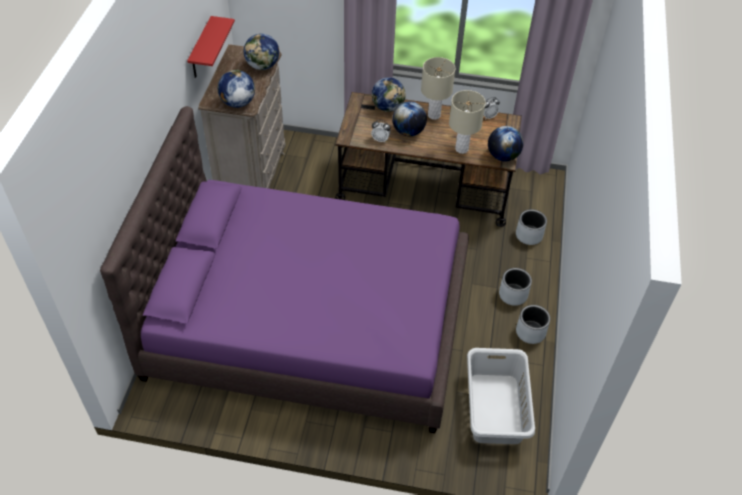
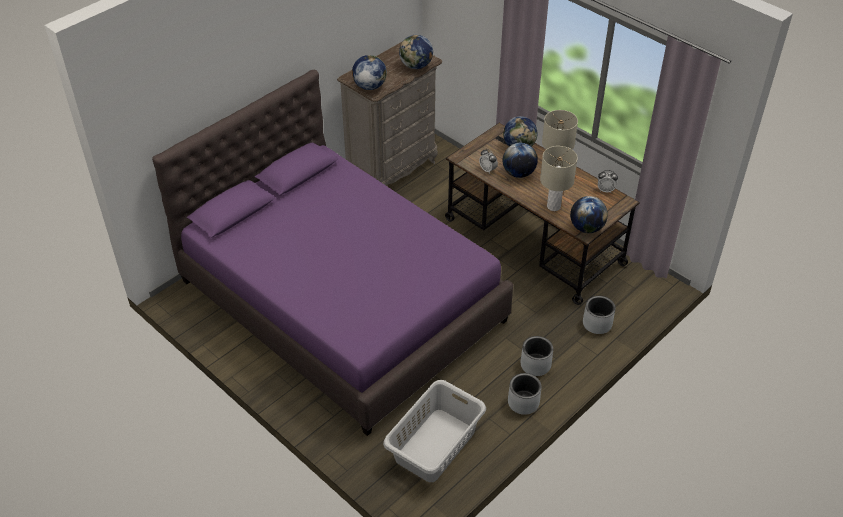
camera: 35 degrees right, 5 degrees down
(201, 49) = (362, 31): red shelf -> none

